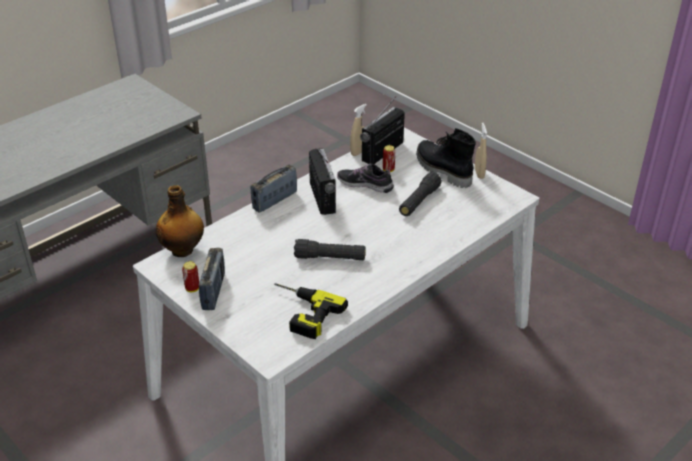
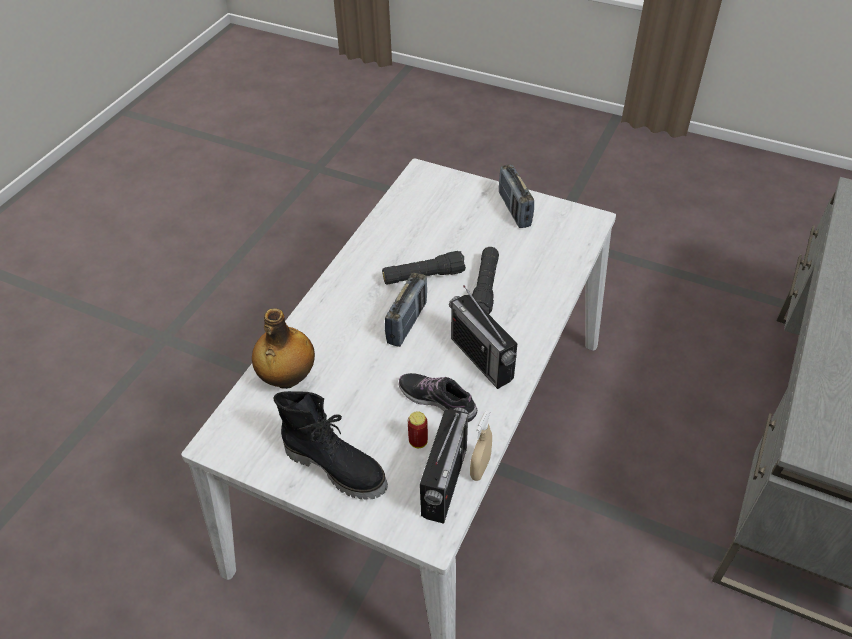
camera: 160 degrees right, 10 degrees up
(183, 250) = (583, 242): bottle -> bottle (287, 378)
(192, 289) = (536, 207): can -> none
(274, 201) = (537, 335): radio -> radio (407, 323)
(300, 313) = (419, 213): power drill -> none
(365, 184) = (438, 400): shoe -> shoe turned 150 degrees counterclockwise
(419, 201) = (351, 391): black flashlight -> black flashlight (485, 288)
(479, 173) = (278, 479): beige spray bottle -> none

